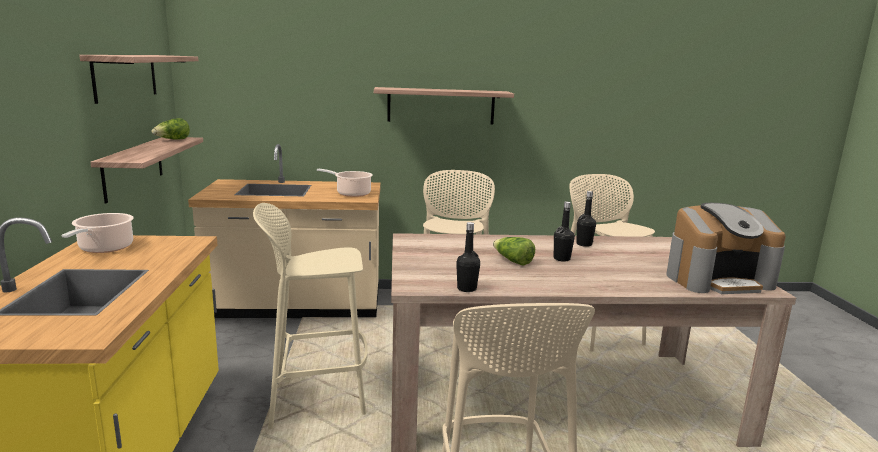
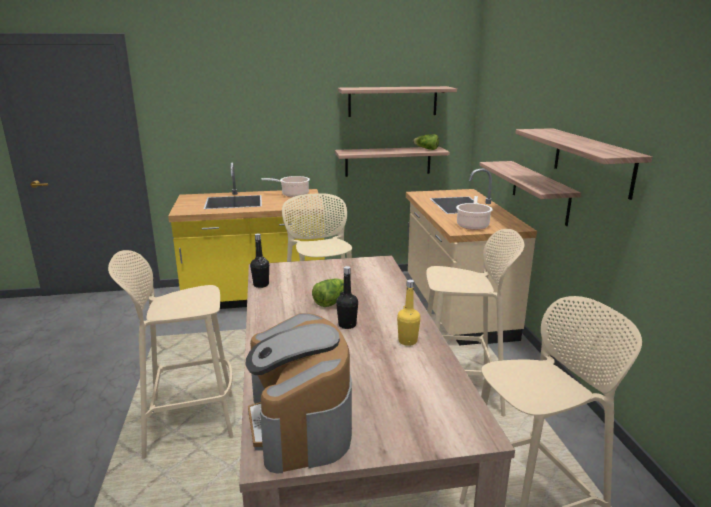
camera: 85 degrees right, 5 degrees up
(366, 148) = (540, 192): none -> shelf
(584, 244) = (407, 341): black bottle -> yellow bottle

